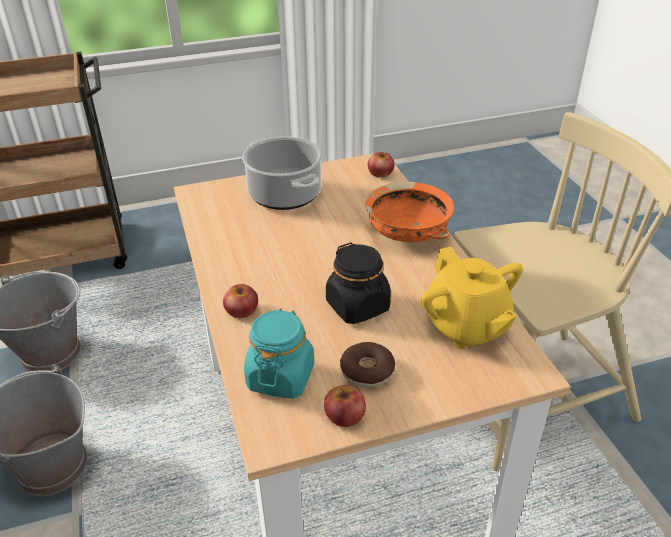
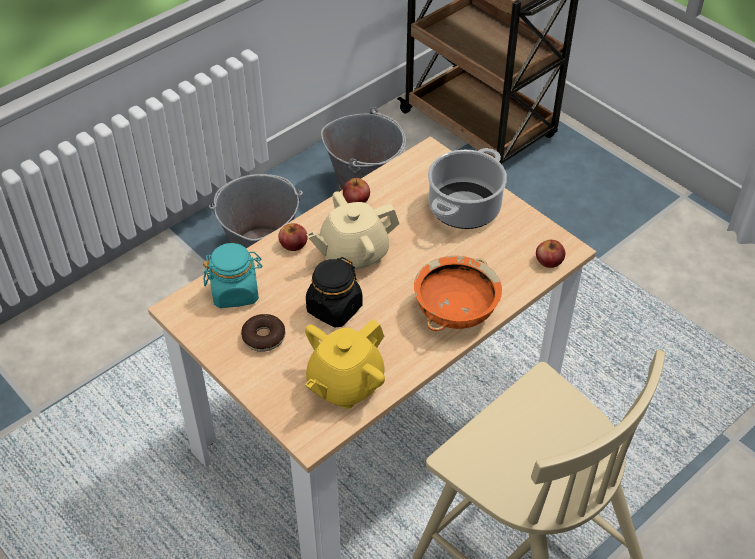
camera: 65 degrees right, 10 degrees up
(290, 273) = (353, 254): none -> beige teapot
(345, 415) = (214, 339): apple -> apple (356, 199)

